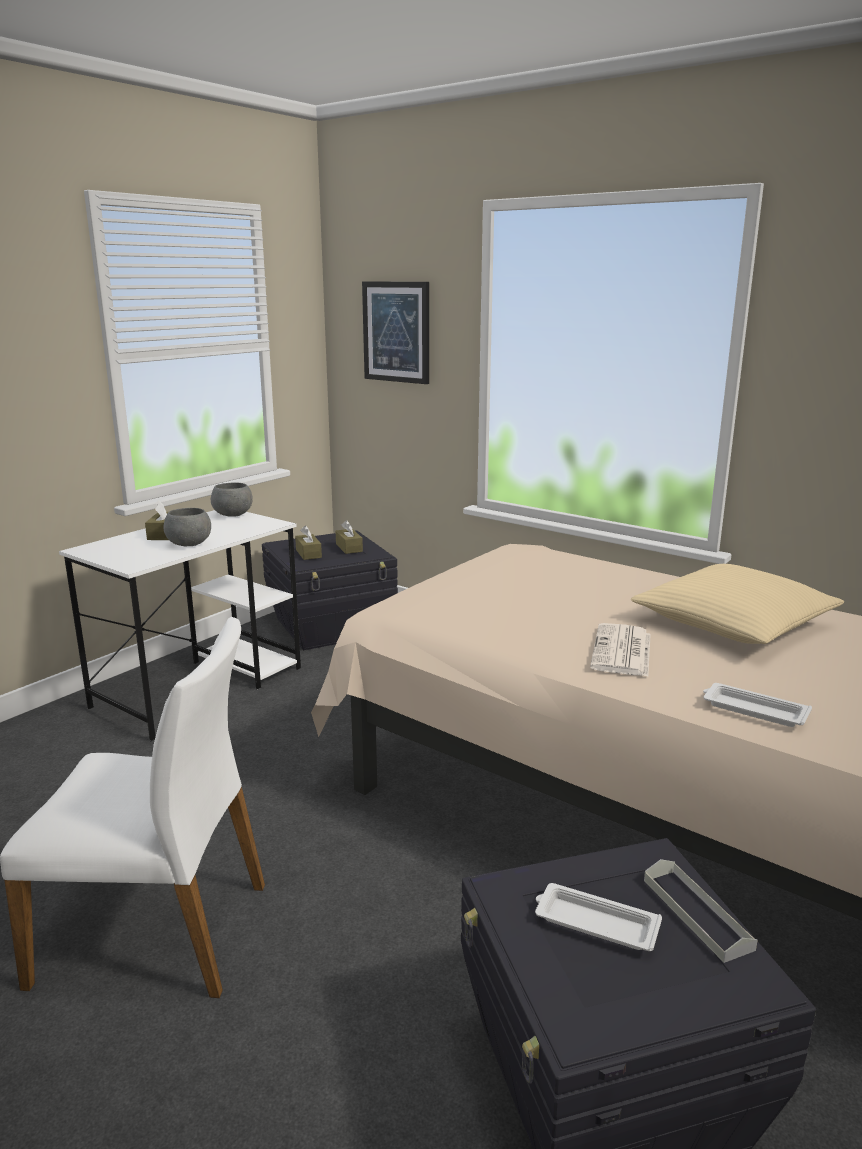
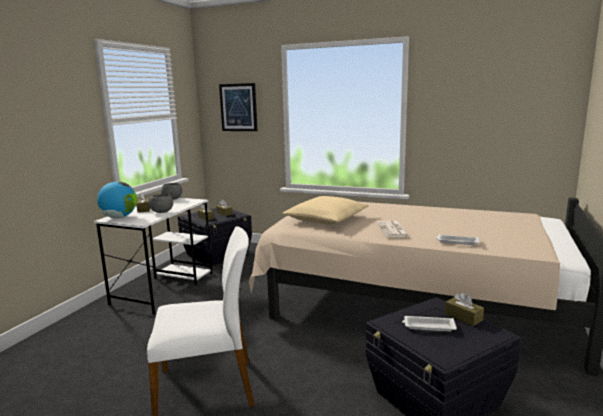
camera: 15 degrees left, 5 degrees down
(107, 549) = (119, 218): none -> globe
(696, 913) = (463, 317): grey tray -> brown tissue box
(732, 622) = (428, 216): beige pillow -> beige pillow (326, 219)

